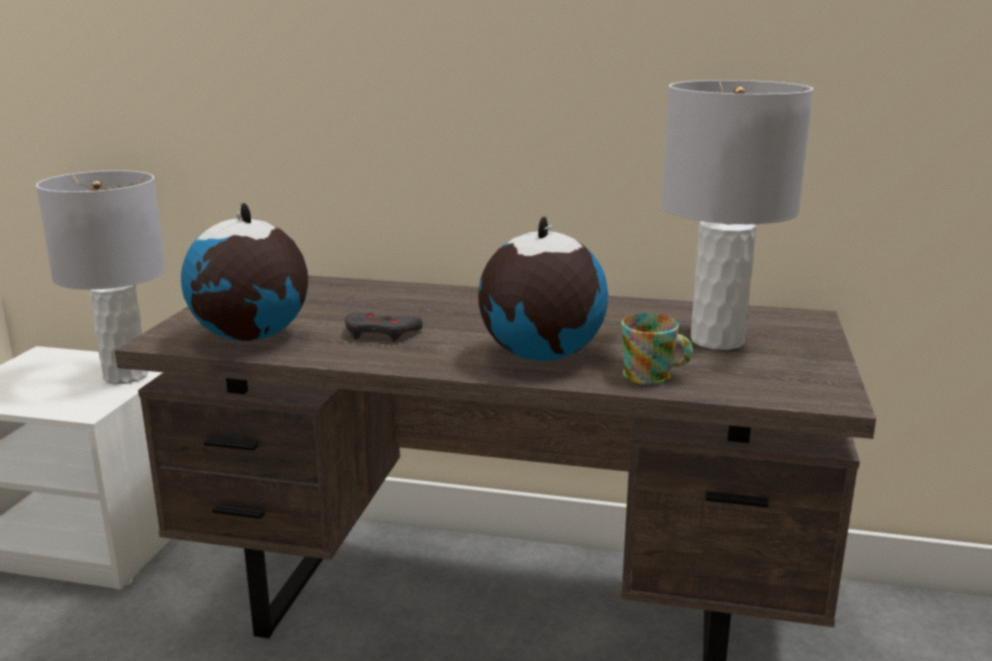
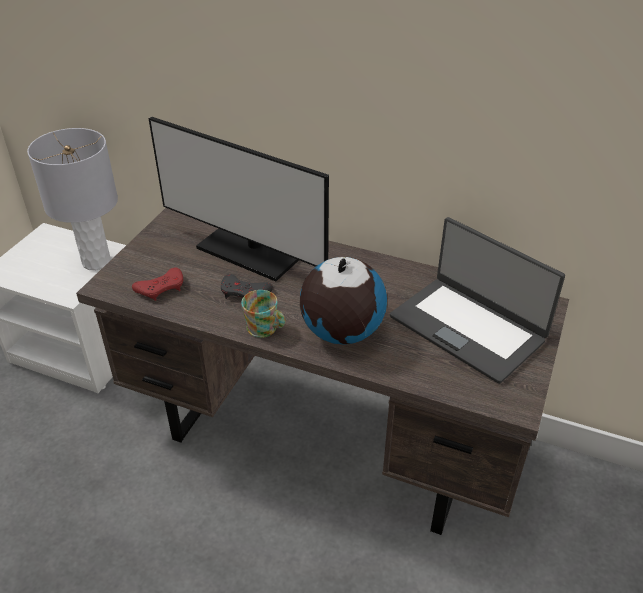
camera: 10 degrees right, 20 degrees up
(251, 337) = (161, 288): globe -> red game controller
(374, 302) = (249, 253): none -> monitor
(654, 377) = (408, 366): mug -> mug (265, 329)
(718, 340) = (468, 327): grey table lamp -> laptop

